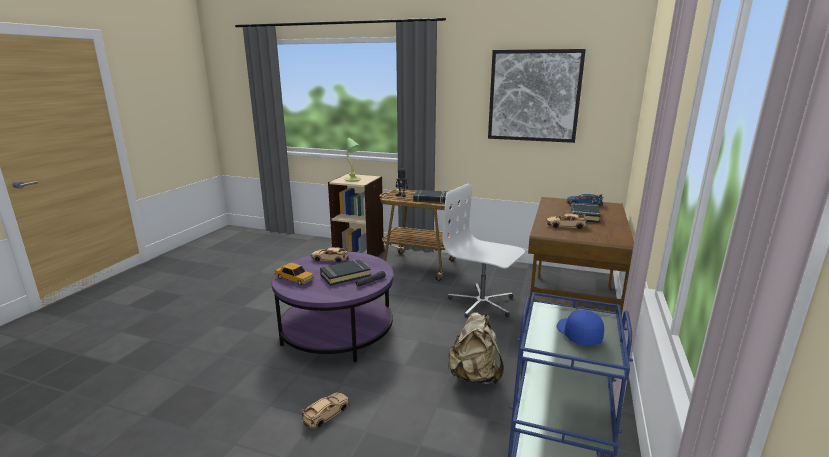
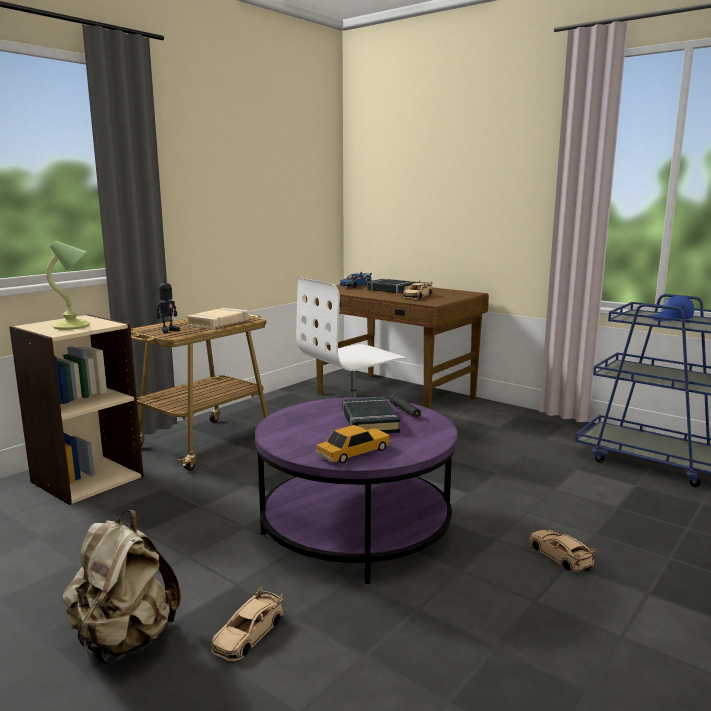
camera: 70 degrees left, 5 degrees down
(330, 259) = (293, 425): beige toy car -> beige toy car (248, 634)
(430, 199) = (219, 323): black book -> beige book
(474, 376) = (505, 461): beige backpack -> beige backpack (125, 641)
(534, 96) = (261, 165): picture -> none

